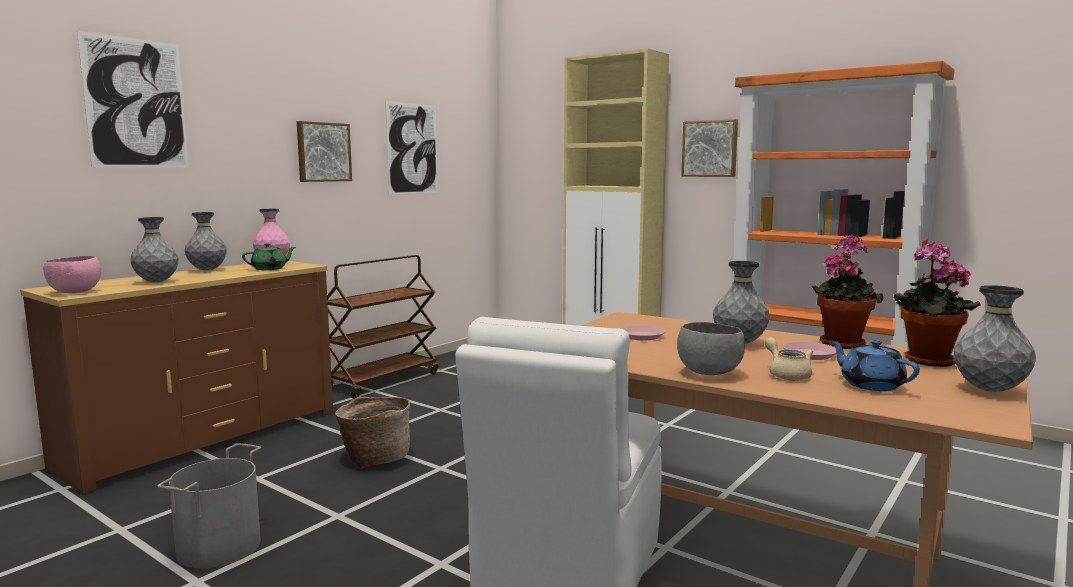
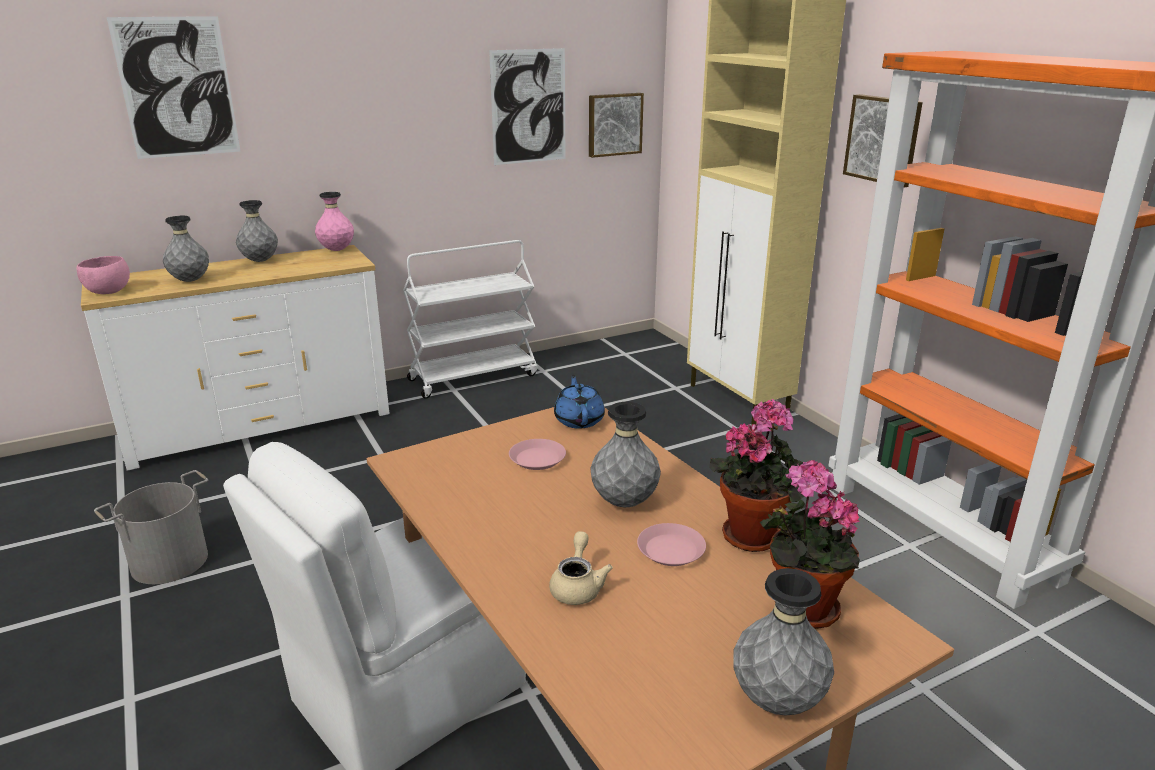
camera: 25 degrees right, 15 degrees up
(203, 439) = (260, 424): brown dresser -> white dresser
(270, 269) = (314, 266): green teapot -> none
(323, 152) = (403, 121): picture -> picture (614, 124)
(375, 458) = (373, 487): basket -> none
(383, 381) = (473, 377): brown cart -> white cart
(708, 373) = (496, 557): grey bowl -> none
(870, 385) = (641, 639): blue teapot -> blue teapot (579, 420)

